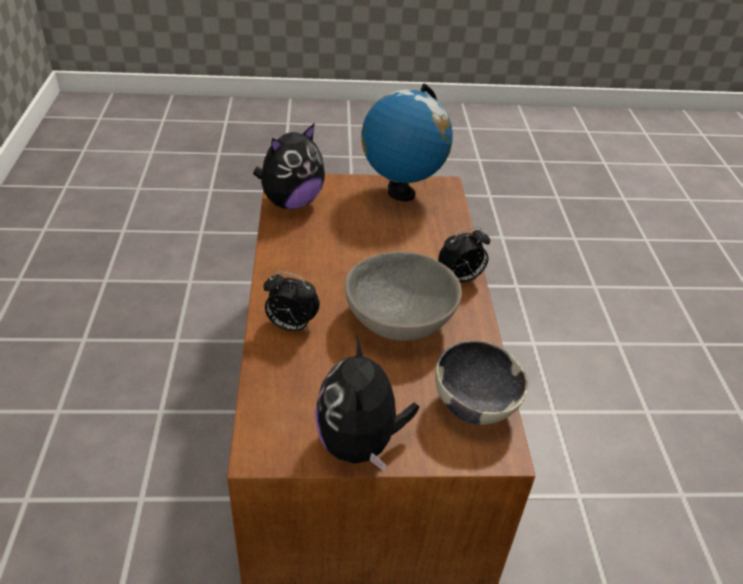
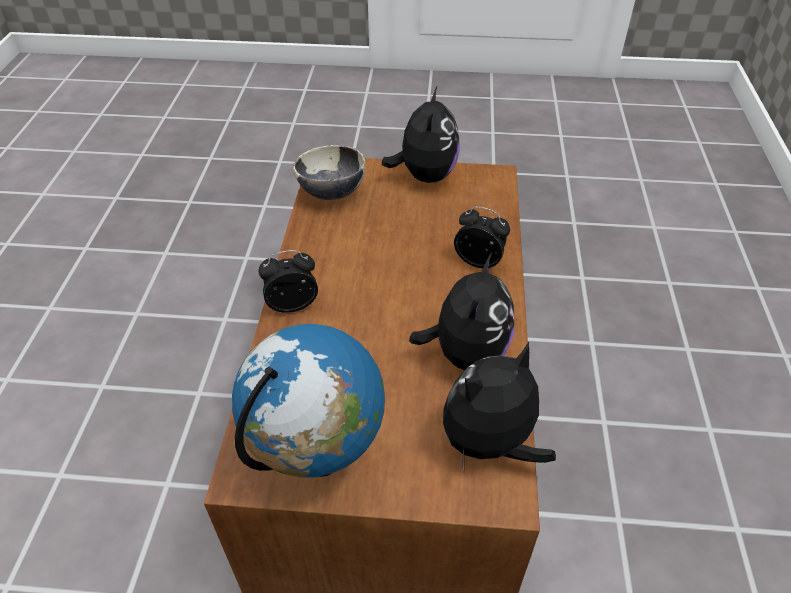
camera: 170 degrees left, 5 degrees up
(306, 249) = (466, 353): none -> plush toy
(398, 319) = (374, 263): grey bowl -> none

